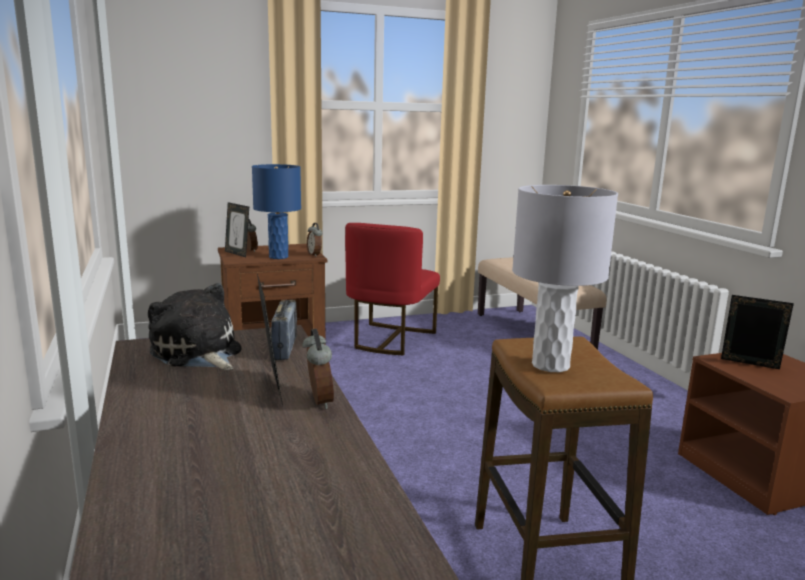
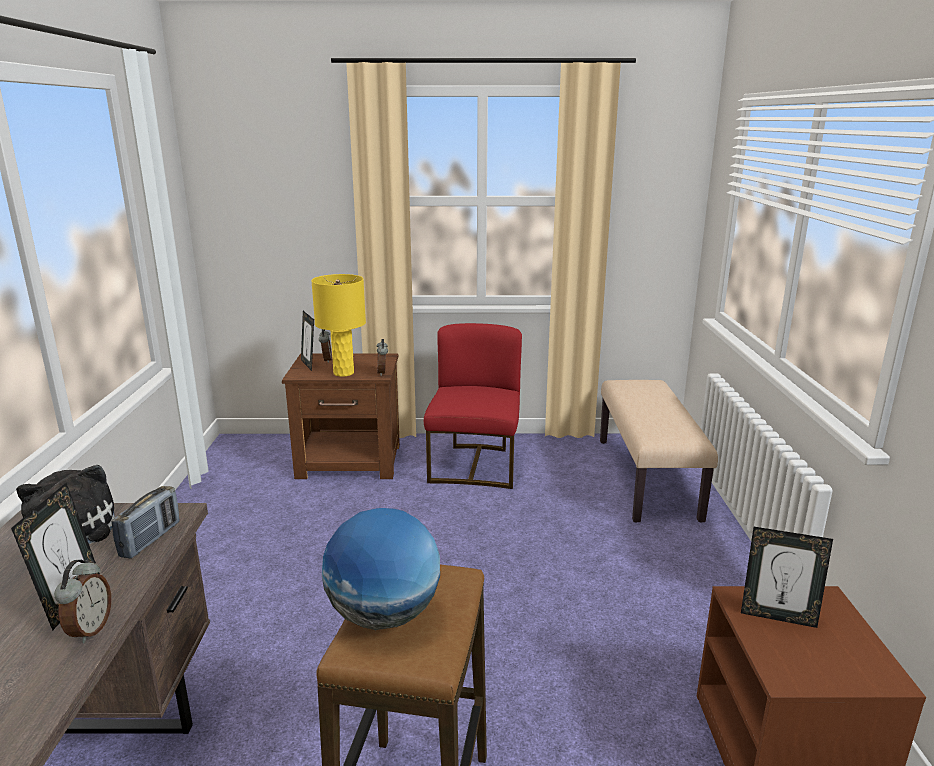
camera: 20 degrees right, 5 degrees up
(278, 257) = (344, 373): blue table lamp -> yellow table lamp
(390, 339) = (475, 466): red chair -> red chair turned 150 degrees clockwise
(550, 365) = (384, 615): grey table lamp -> globe
(749, 365) = (777, 616): picture frame -> picture frame turned 150 degrees clockwise

